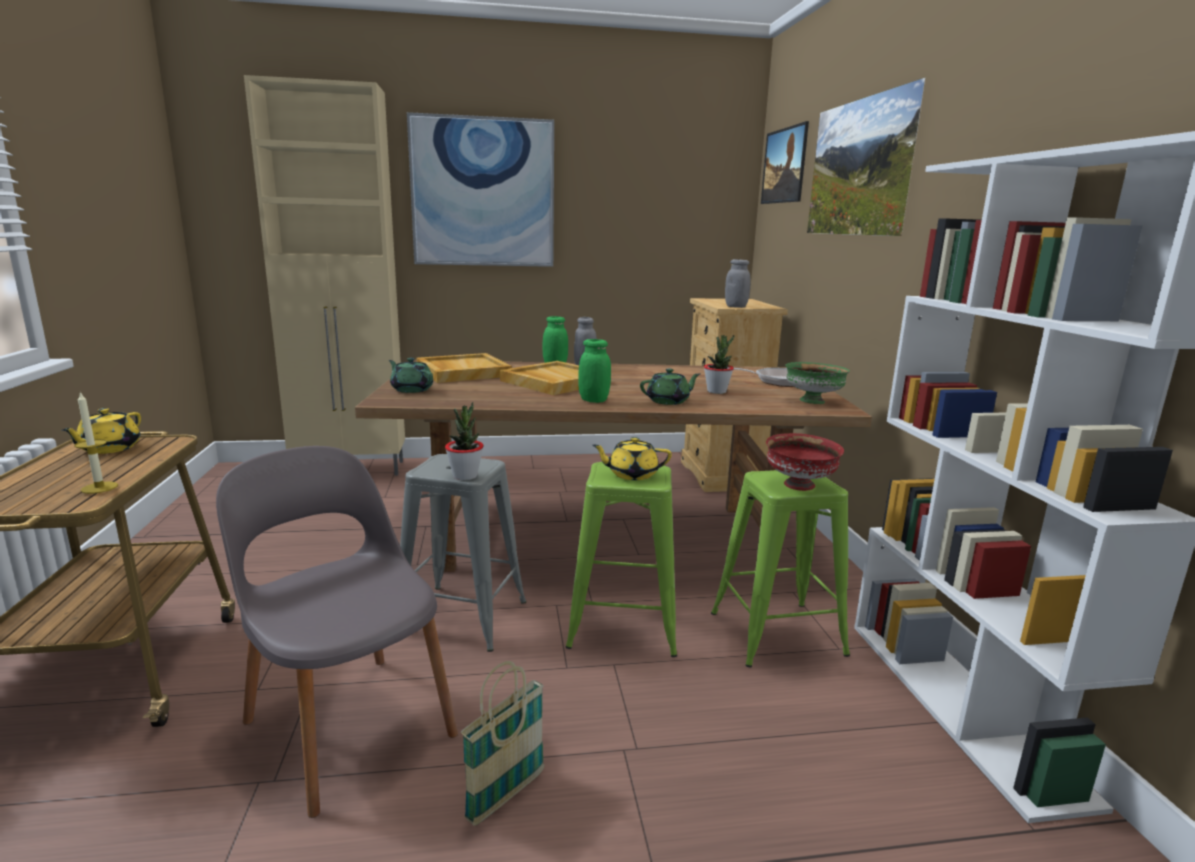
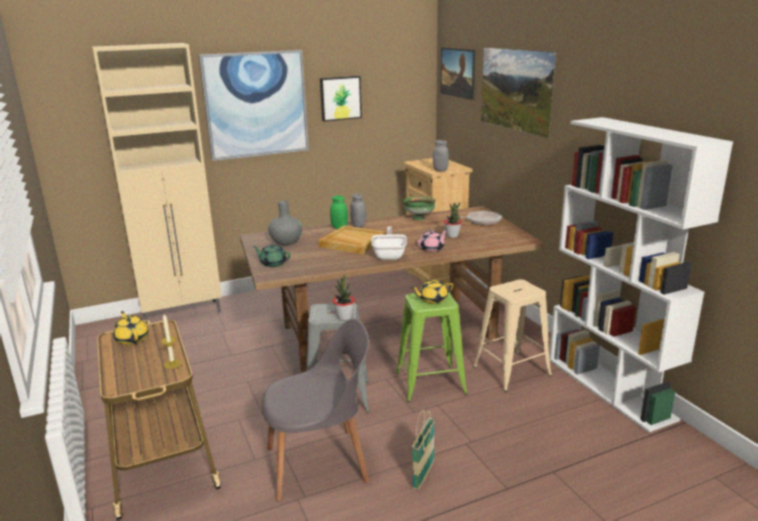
camera: 15 degrees left, 5 degrees up
(109, 449) = (132, 338): yellow teapot -> yellow teapot turned 150 degrees clockwise
(348, 723) = (320, 464): grey chair -> grey chair turned 135 degrees clockwise
(462, 372) = (286, 242): beige tray -> grey vase
(593, 400) = (389, 255): green jar -> frying pan
(607, 197) = (340, 98): none -> picture
(669, 401) = (432, 249): green teapot -> pink teapot
(778, 633) = (512, 371): green stool -> beige stool
(800, 486) = (521, 291): red bowl -> none
(812, 401) = (508, 235): green bowl -> green bowl (419, 218)

